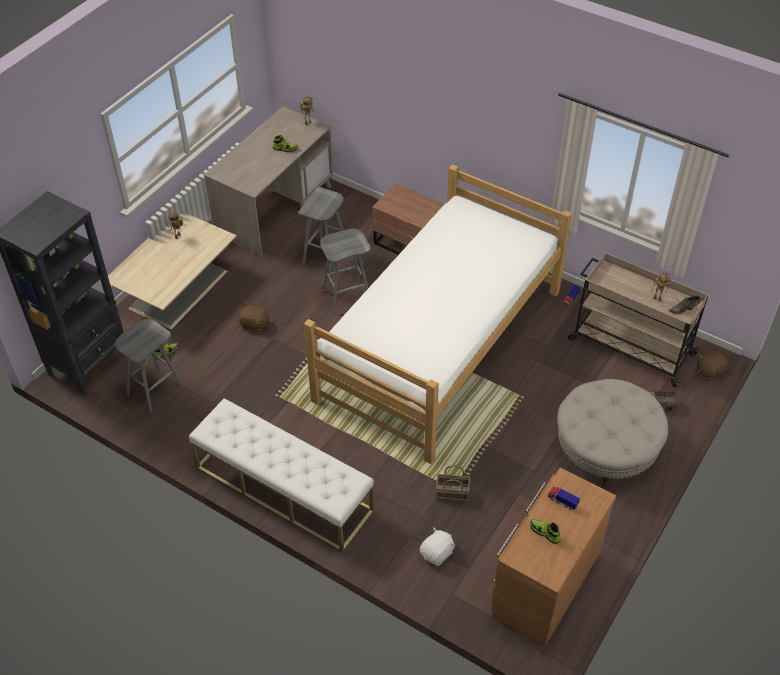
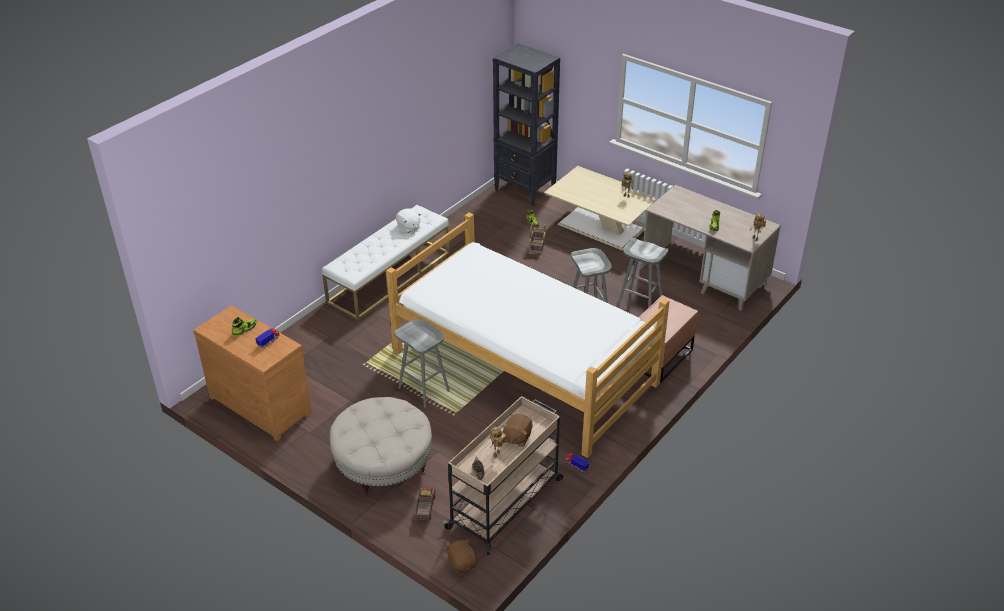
camera: 95 degrees right, 10 degrees down
(155, 389) = (495, 219): grey stool -> grey stool (424, 389)
(255, 325) = (557, 264): brown plush toy -> brown plush toy (517, 437)
(437, 553) = (309, 349): white plush toy -> white plush toy (408, 227)
(451, 493) = (361, 361): basket -> basket (537, 246)

